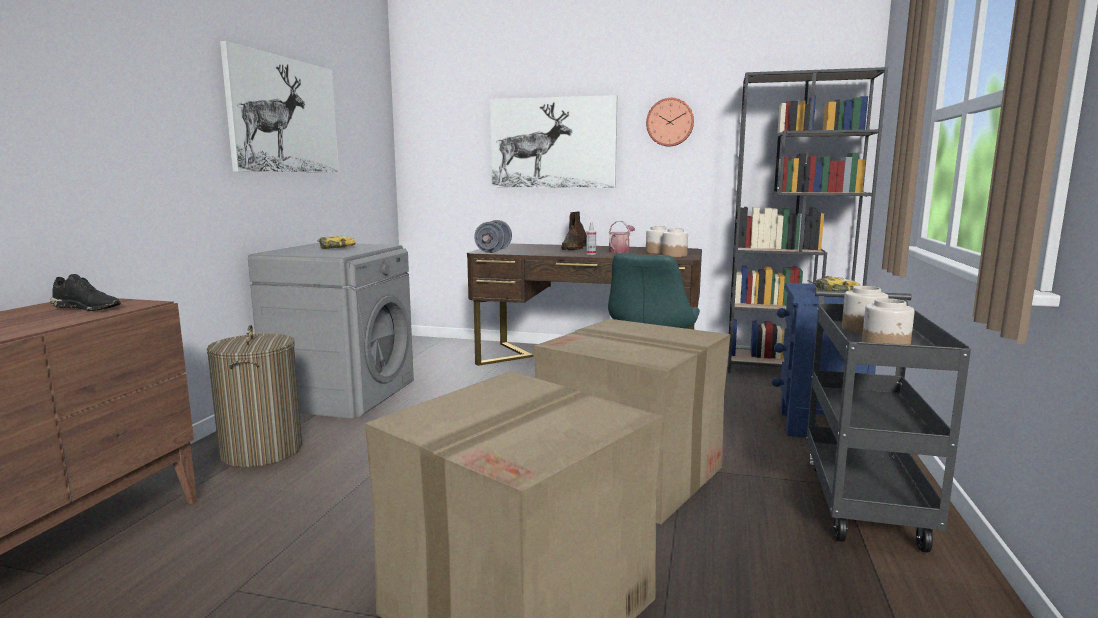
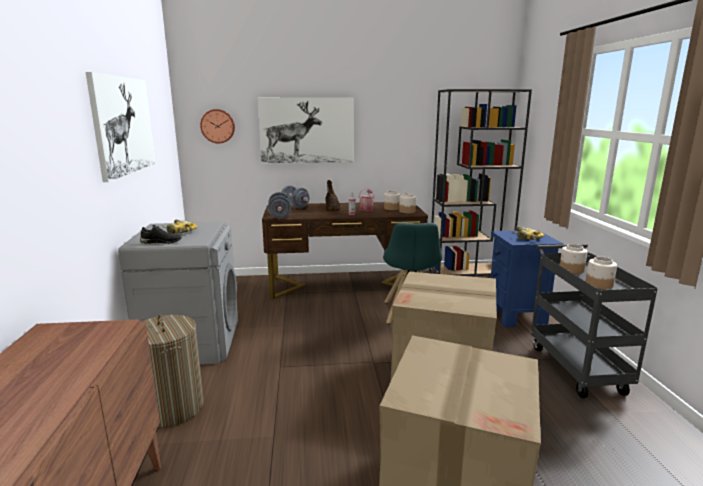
camera: 20 degrees left, 5 degrees up
(88, 308) = (78, 341): black shoe -> black shoe (161, 242)
(528, 246) = (295, 207): none -> grey dumbbell
(670, 122) = (390, 116): wall clock -> wall clock (218, 126)

